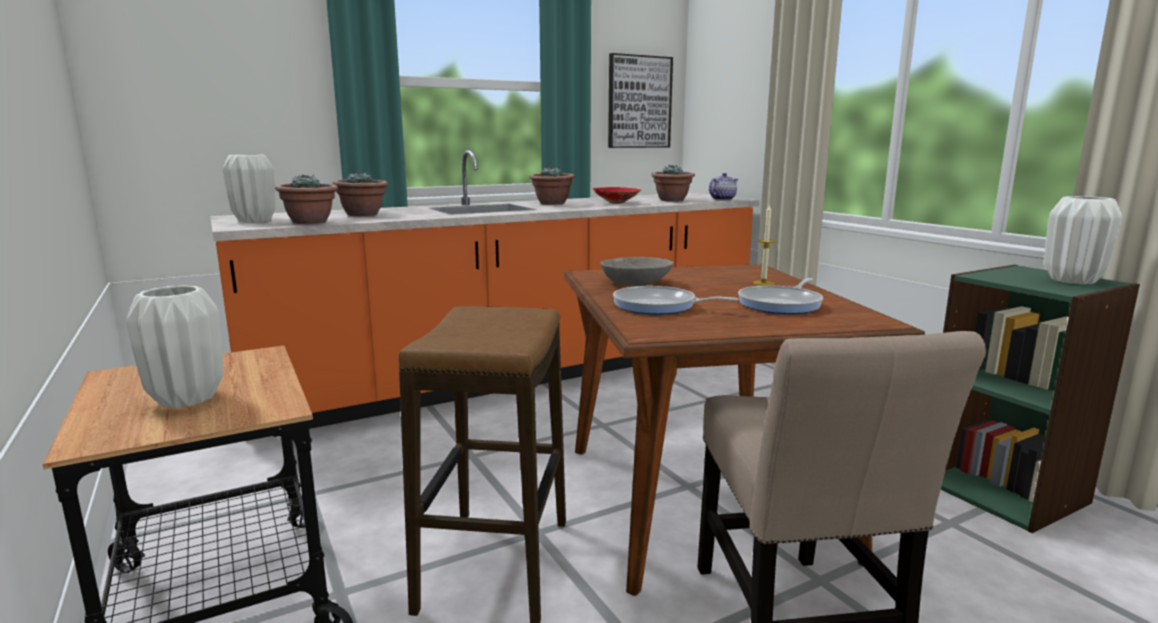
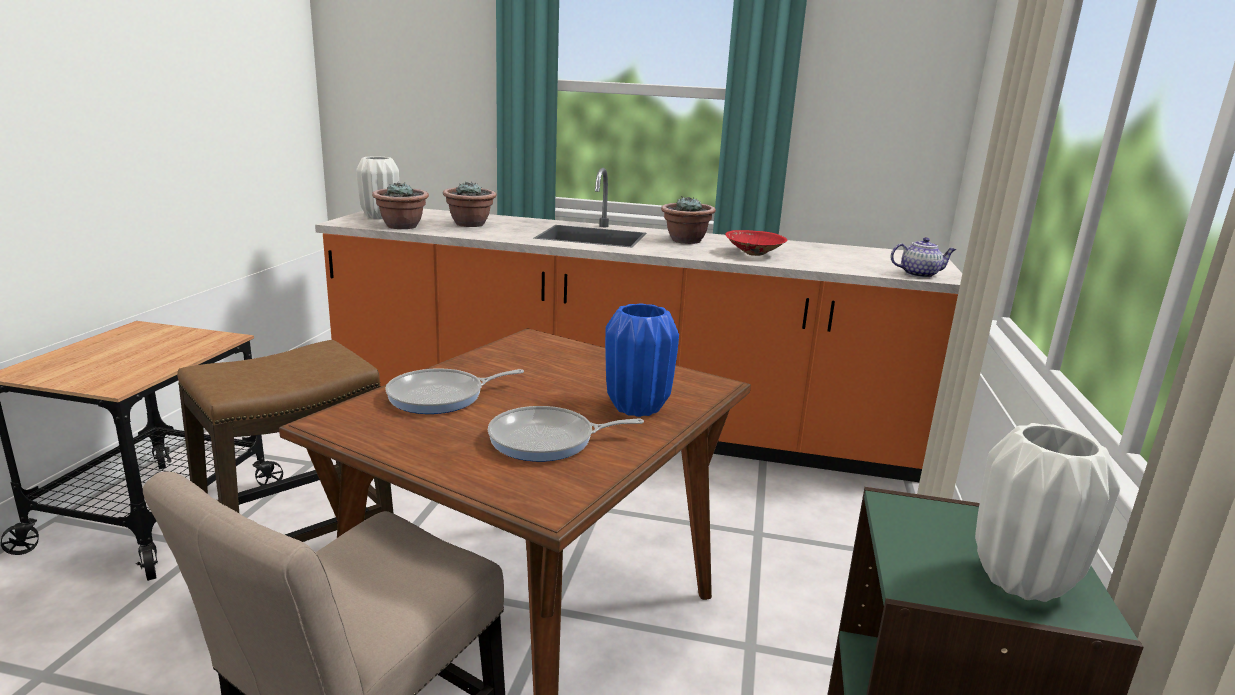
camera: 40 degrees right, 5 degrees up
(188, 398) = (112, 360): white vase -> none
(636, 283) = (523, 363): grey bowl -> none
(639, 102) = (887, 118): picture -> none
(659, 306) = (441, 397): frying pan -> frying pan turned 90 degrees counterclockwise
(672, 200) = (843, 262): potted plant -> none
(763, 283) = (636, 408): candle -> blue vase

